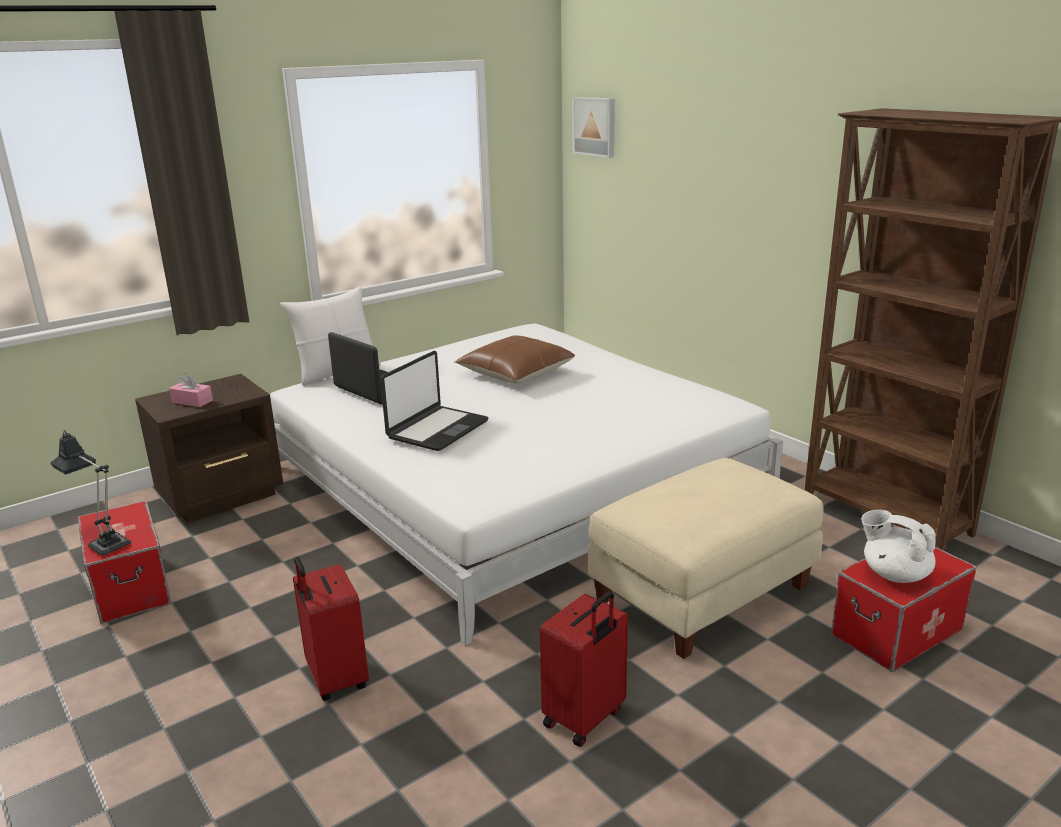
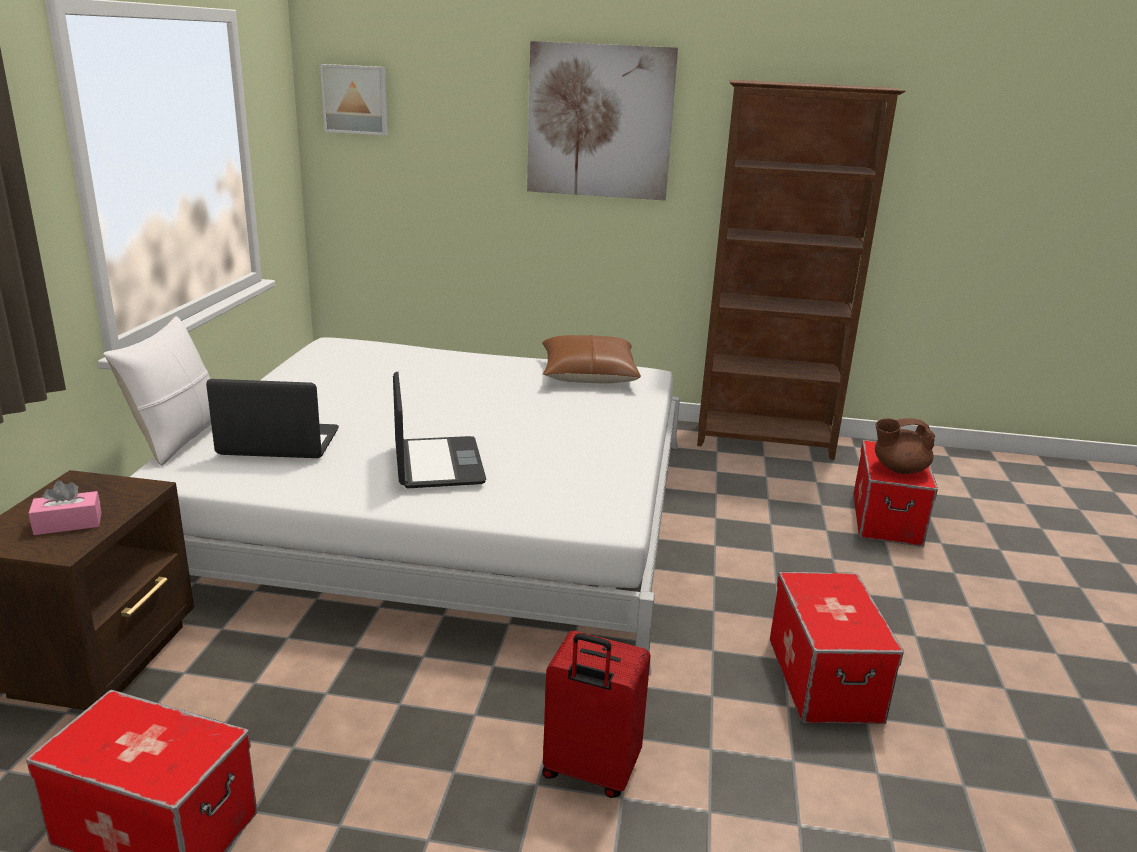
camera: 45 degrees left, 0 degrees up
(105, 543) = (154, 766): table lamp -> none
(515, 373) = (405, 389): brown pillow -> brown pillow (588, 375)
(585, 719) = (825, 679): red suitcase -> storage box
(702, 592) = (744, 544): beige ottoman -> none
(766, 151) = (599, 122): none -> picture
(894, 574) = (898, 469): white teapot -> brown teapot

